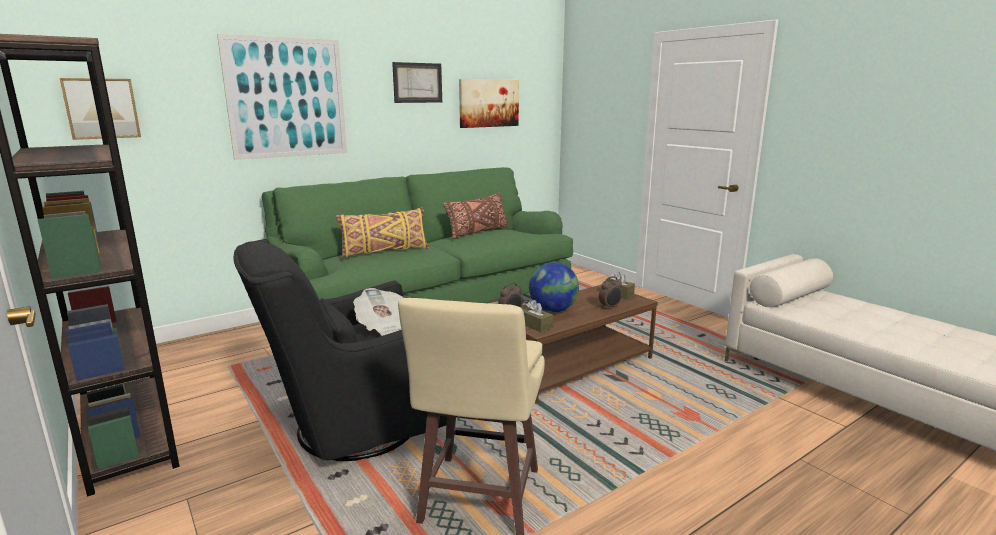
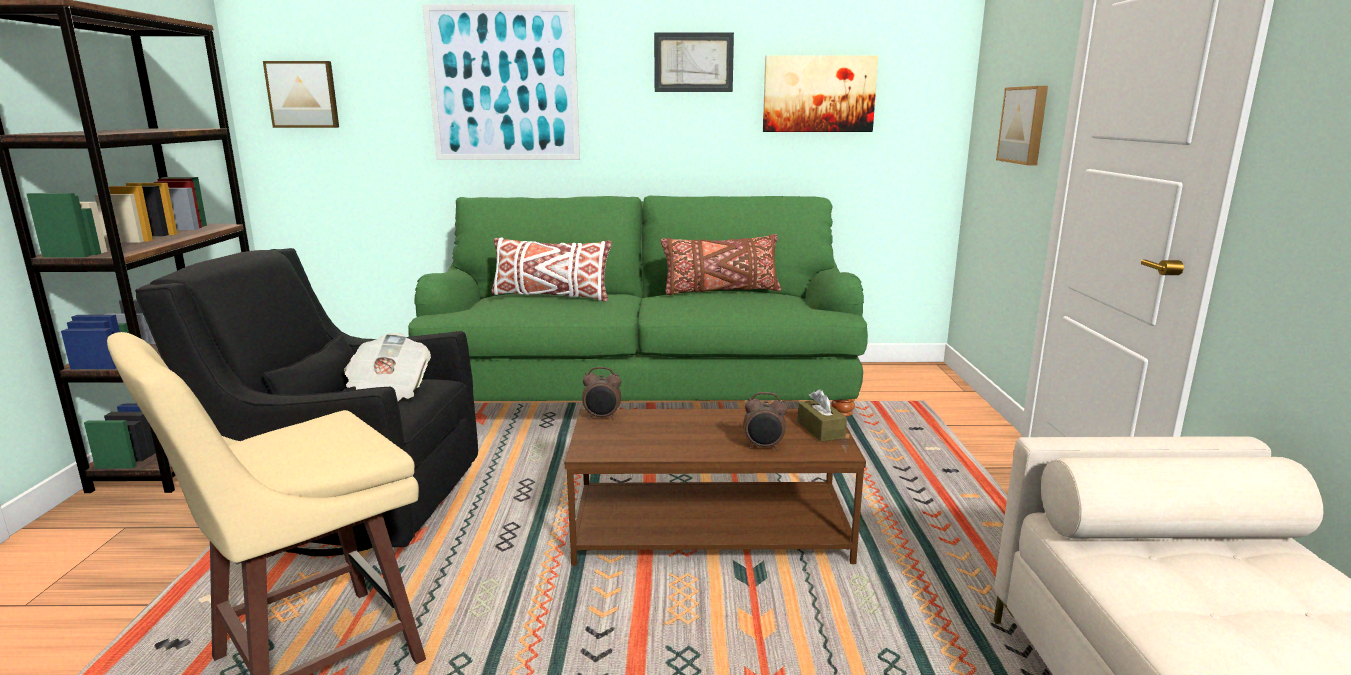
camera: 35 degrees right, 0 degrees up
(384, 251) = (551, 296): yellow pillow -> white pillow
(535, 325) = (602, 442): brown tissue box -> none
(553, 310) = (670, 427): globe -> none
(613, 121) = (1025, 125): none -> picture

